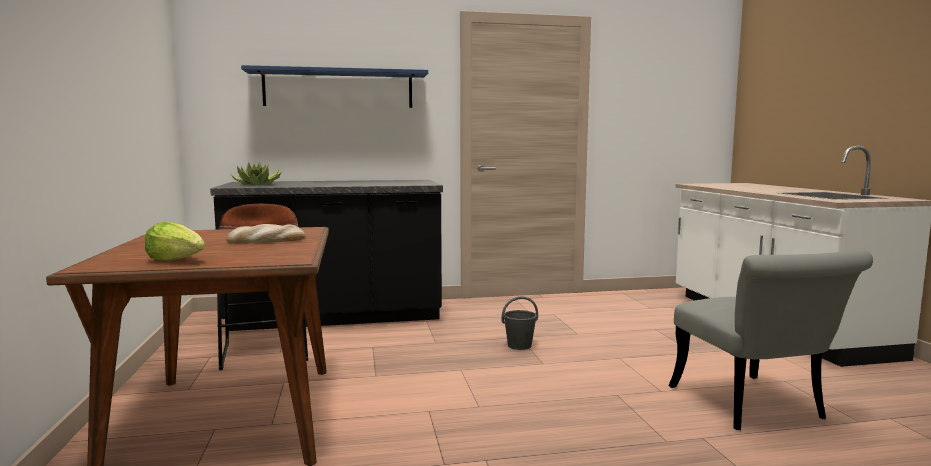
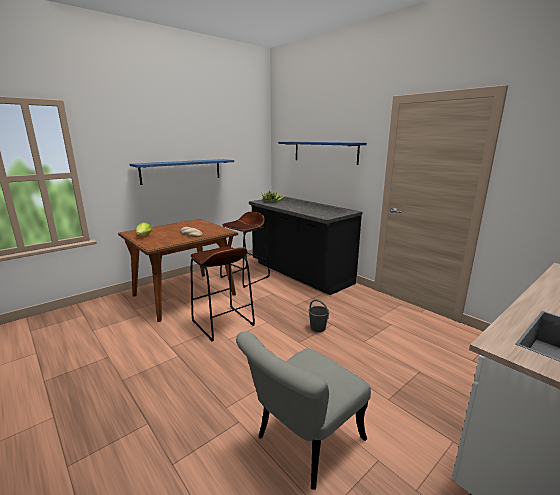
camera: 60 degrees right, 10 degrees up
(89, 105) = (181, 171): none -> blue shelf
(417, 401) = (222, 323): none -> brown stool

